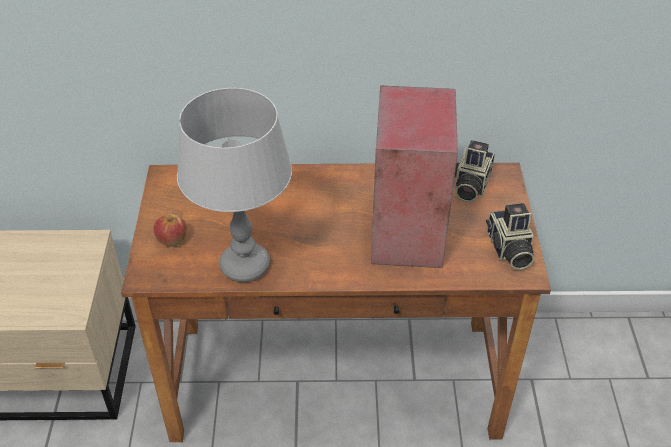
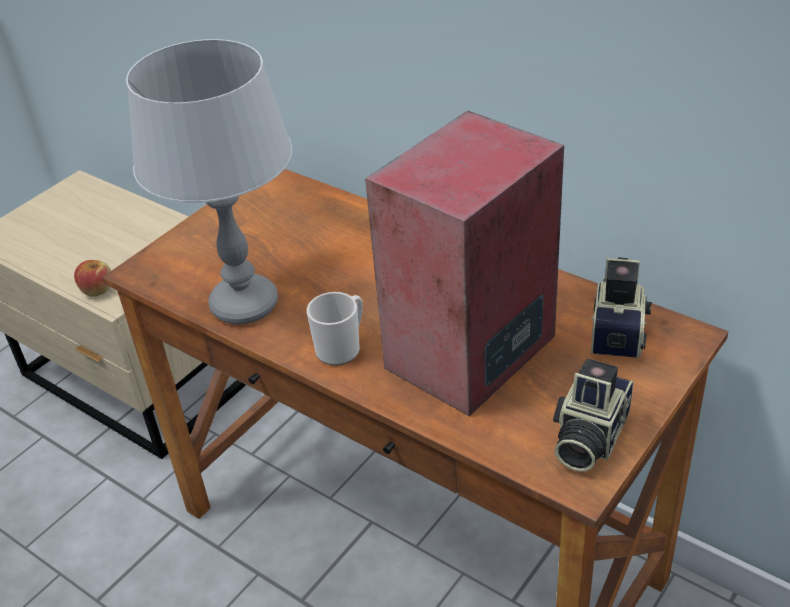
camera: 40 degrees right, 5 degrees down
(172, 239) = (204, 245): apple -> apple (97, 289)
(334, 263) = (342, 348): none -> mug
(470, 185) = (619, 331): camera -> camera turned 135 degrees clockwise

